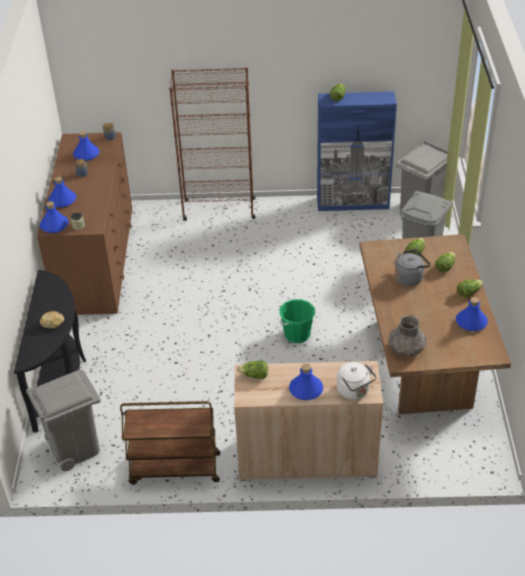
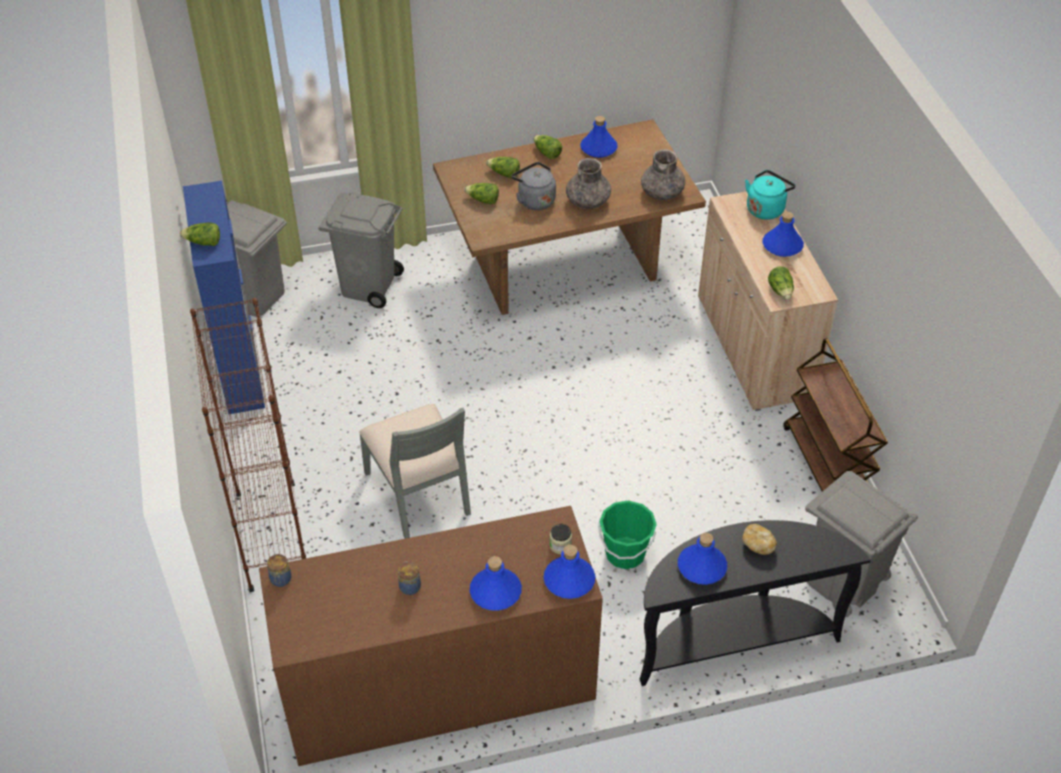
camera: 105 degrees left, 5 degrees up
(86, 154) = (344, 600): blue bottle -> blue bottle (701, 567)
(228, 265) = (419, 492): none -> grey chair
(297, 334) = (550, 388): green bucket -> green bucket (625, 553)
(354, 391) = (766, 208): white kettle -> turquoise kettle
(403, 305) = (588, 201): none -> grey vase

